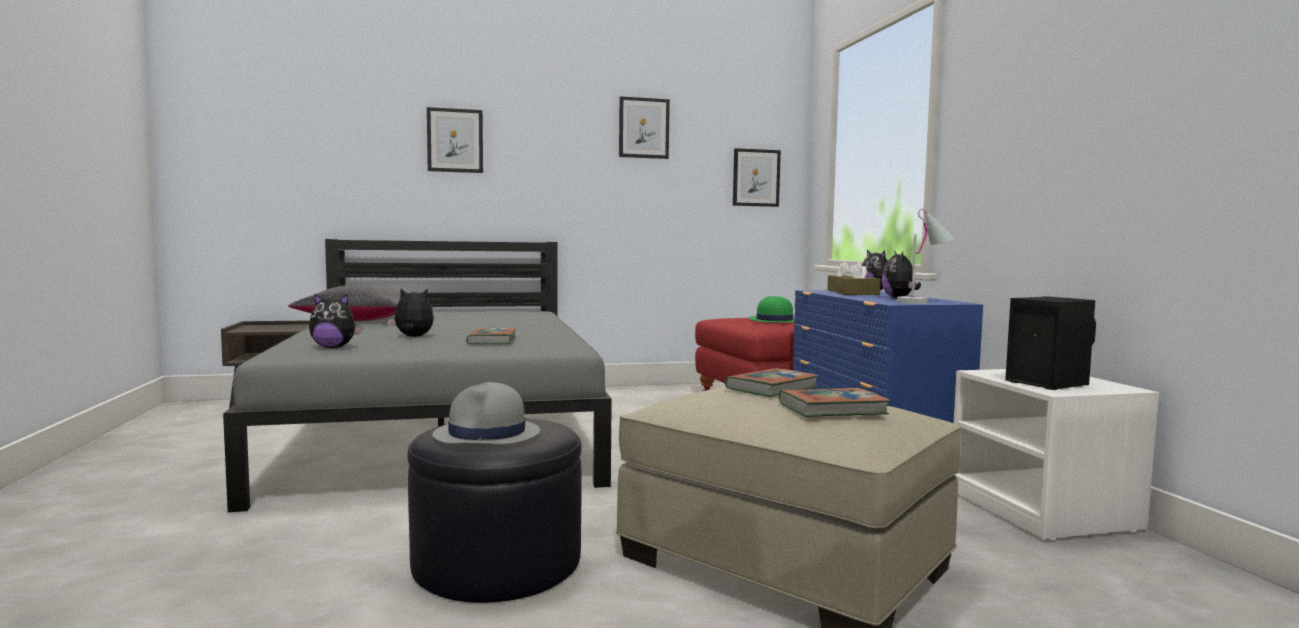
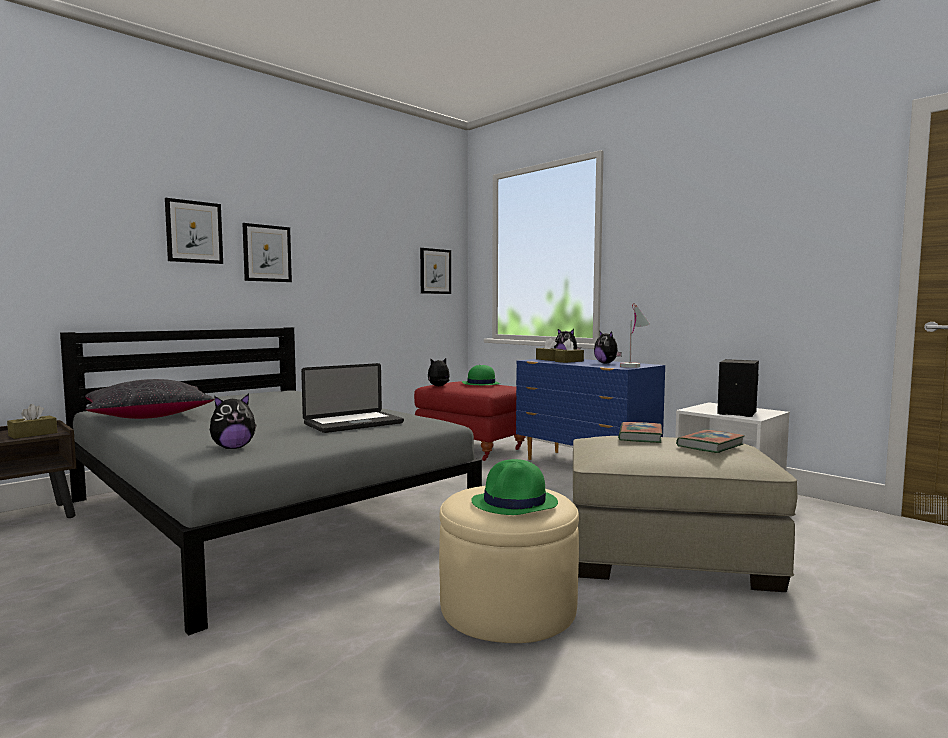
camera: 30 degrees left, 0 degrees up
(285, 329) = (33, 434): none -> brown tissue box
(413, 337) = (267, 428): plush toy -> plush toy (439, 386)
(487, 435) = (515, 503): grey hat -> green hat
(492, 341) = (354, 424): book -> laptop
(497, 563) = (507, 607): black ottoman -> beige ottoman
(644, 128) = (356, 228): picture -> picture (267, 253)

